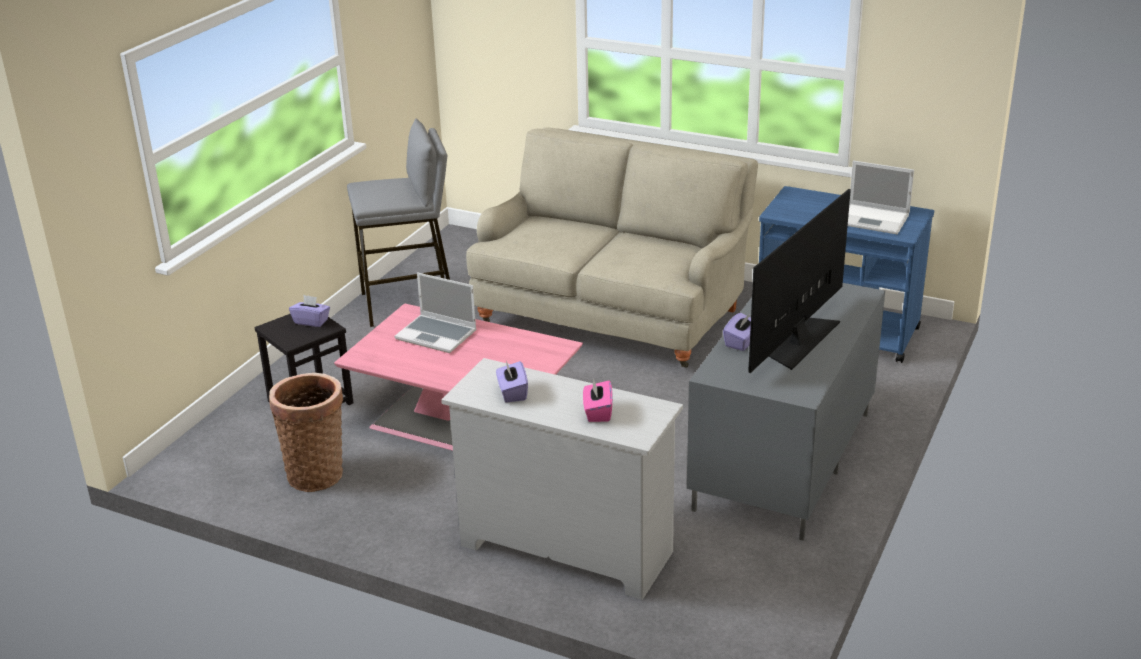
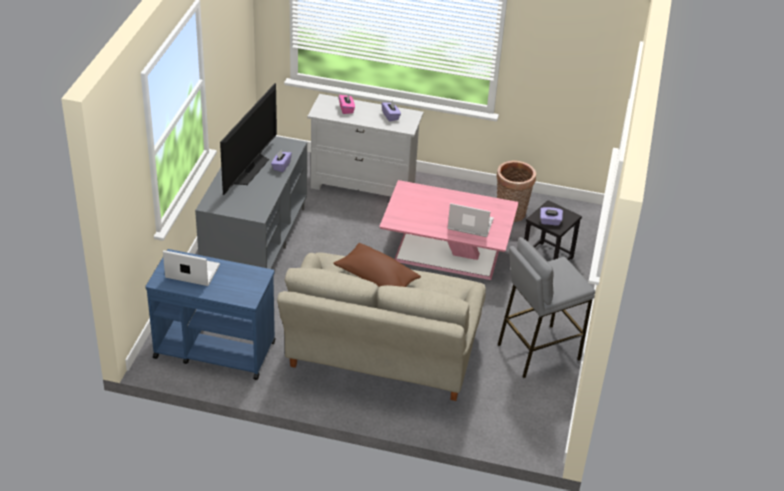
camera: 165 degrees right, 10 degrees up
(614, 257) = (376, 278): none -> brown pillow

